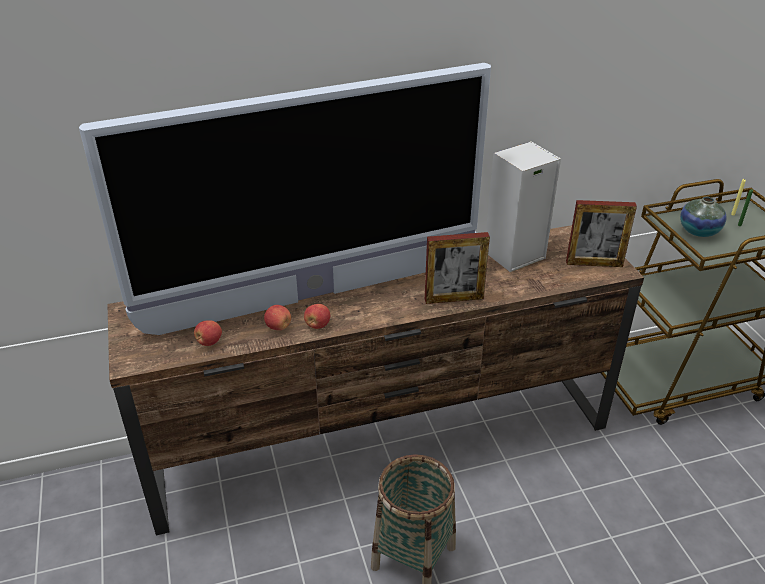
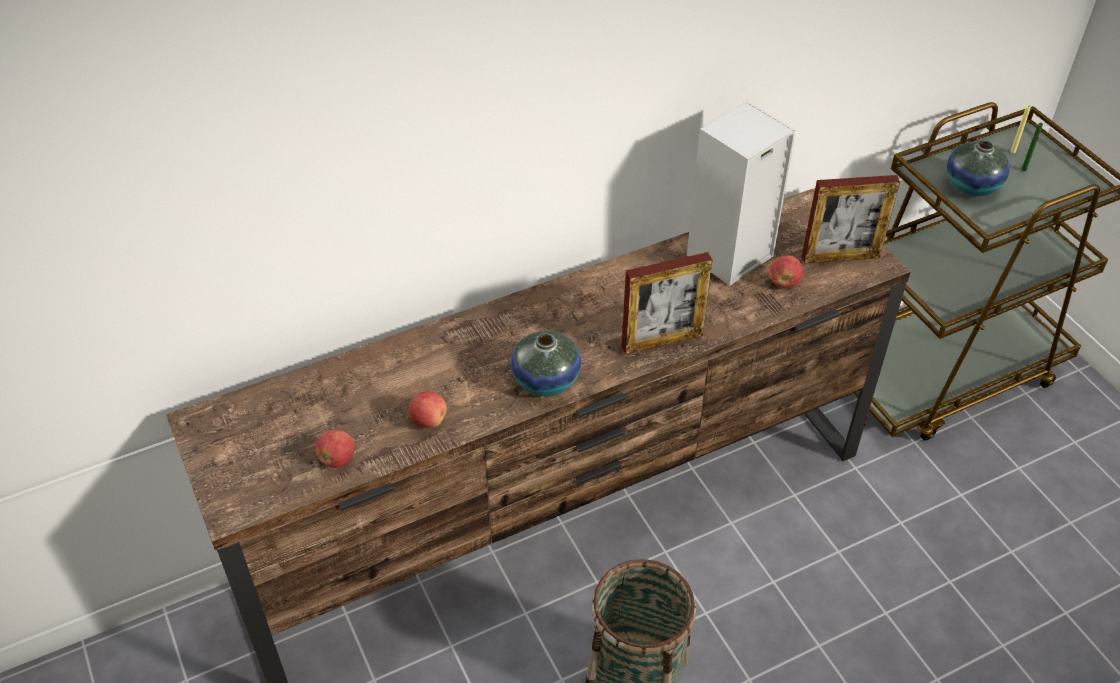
camera: 10 degrees left, 10 degrees up
(314, 296) = (466, 361): television -> none
(317, 325) = (483, 410): apple -> apple (784, 282)
(366, 313) = (546, 380): none -> vase

